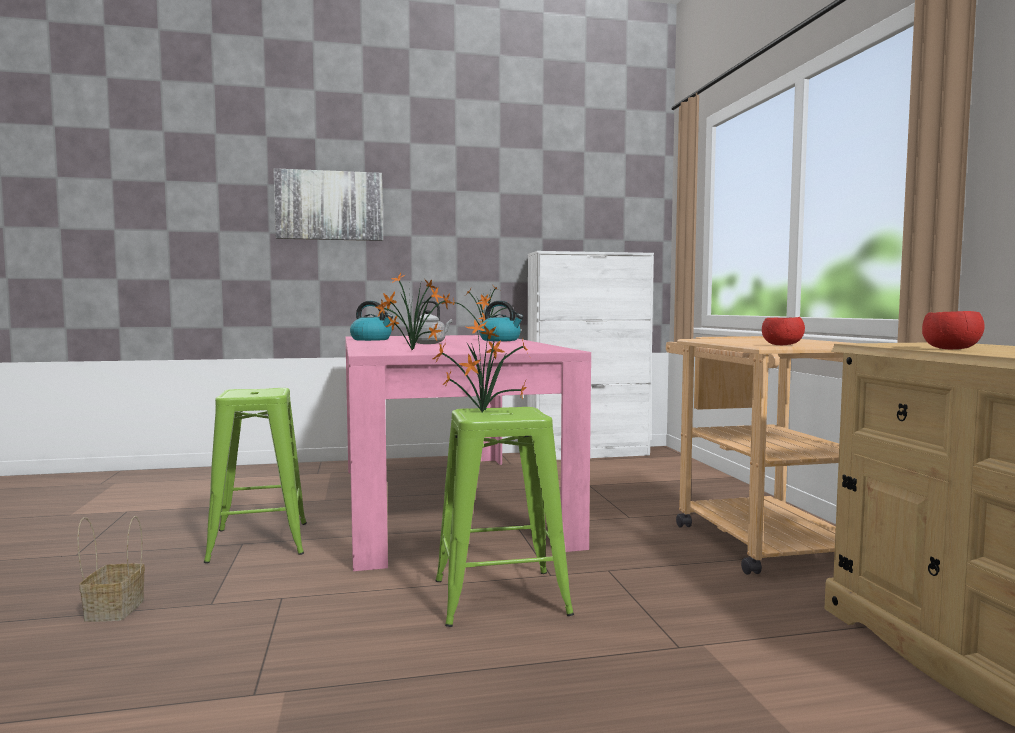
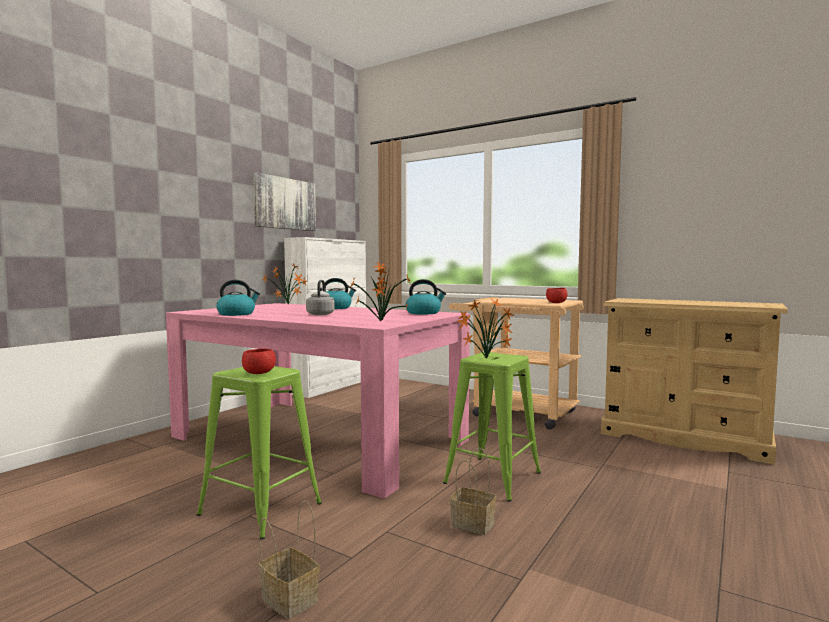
camera: 45 degrees left, 0 degrees up
(329, 206) = (127, 184): picture -> picture (284, 204)
(353, 627) = (471, 524): none -> basket
(536, 348) = (424, 313): none -> kettle
(951, 349) = (665, 302): red bowl -> red bowl (259, 373)

